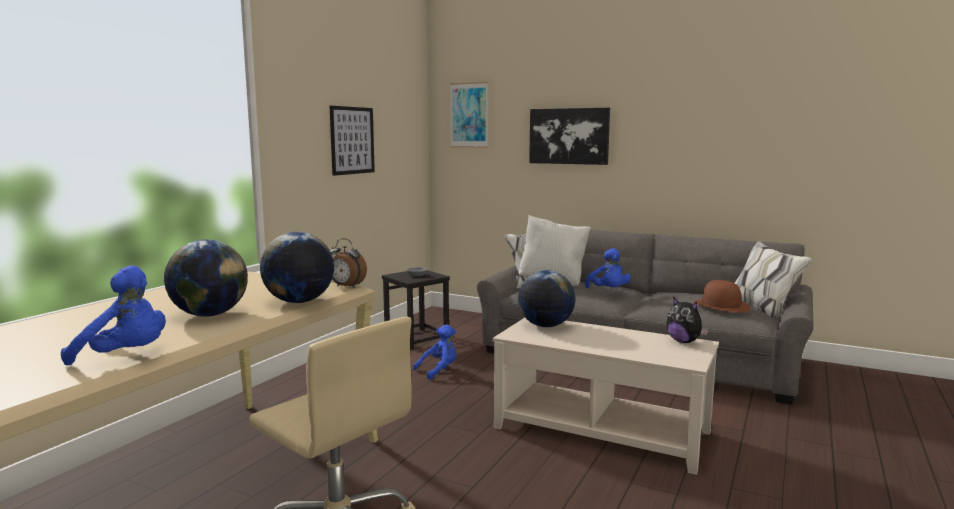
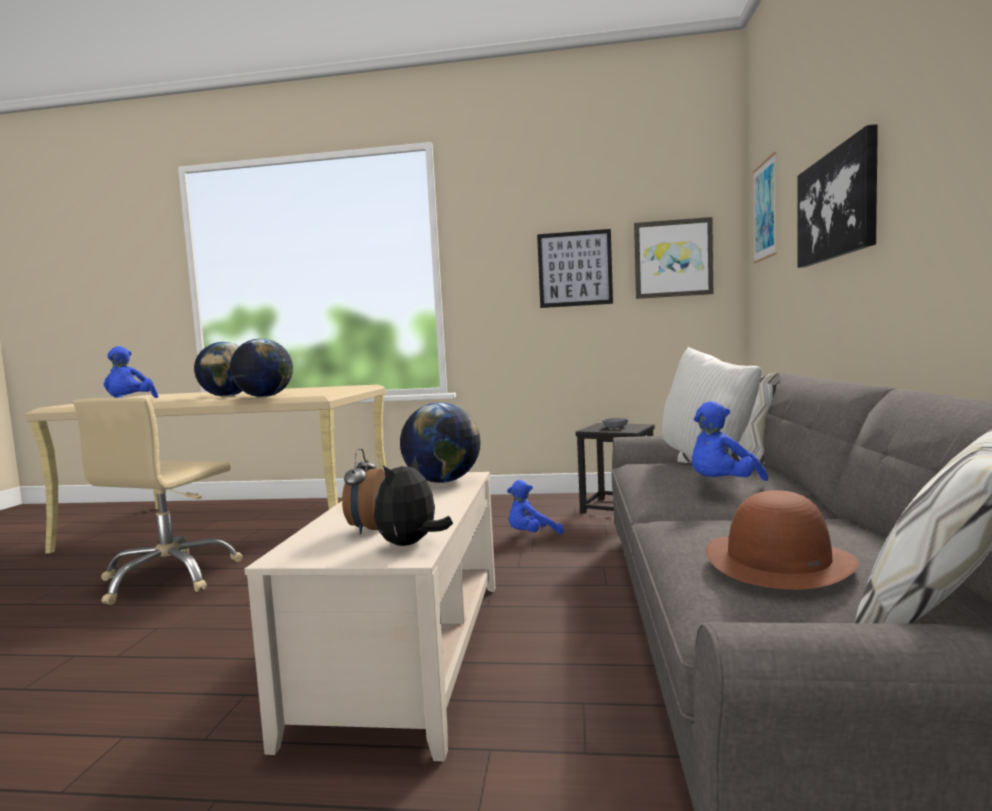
camera: 70 degrees right, 5 degrees down
(346, 287) = (320, 394): alarm clock -> alarm clock (367, 529)
(401, 137) = (673, 258): none -> picture
(439, 371) = (531, 535): blue plush toy -> blue plush toy turned 120 degrees clockwise

